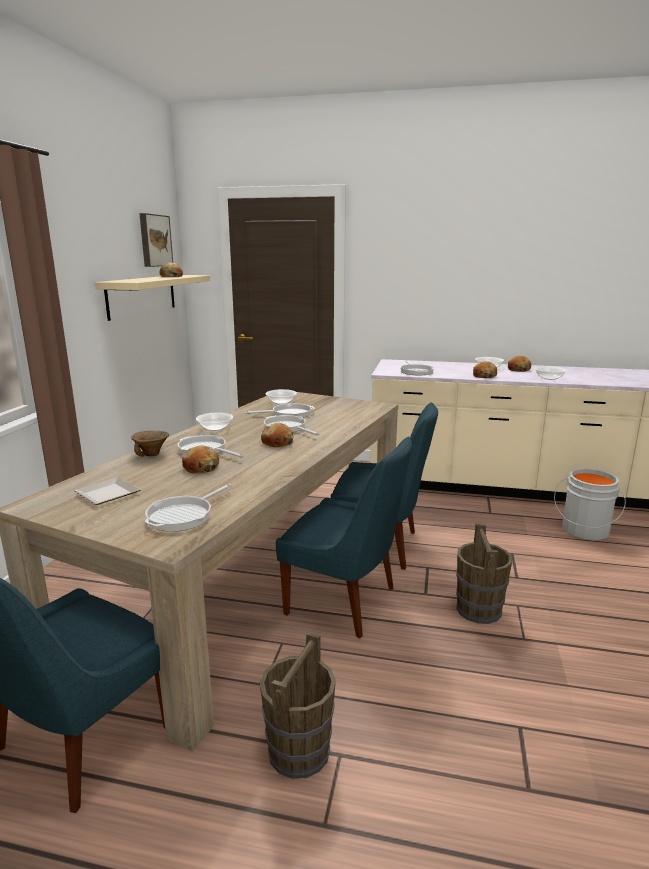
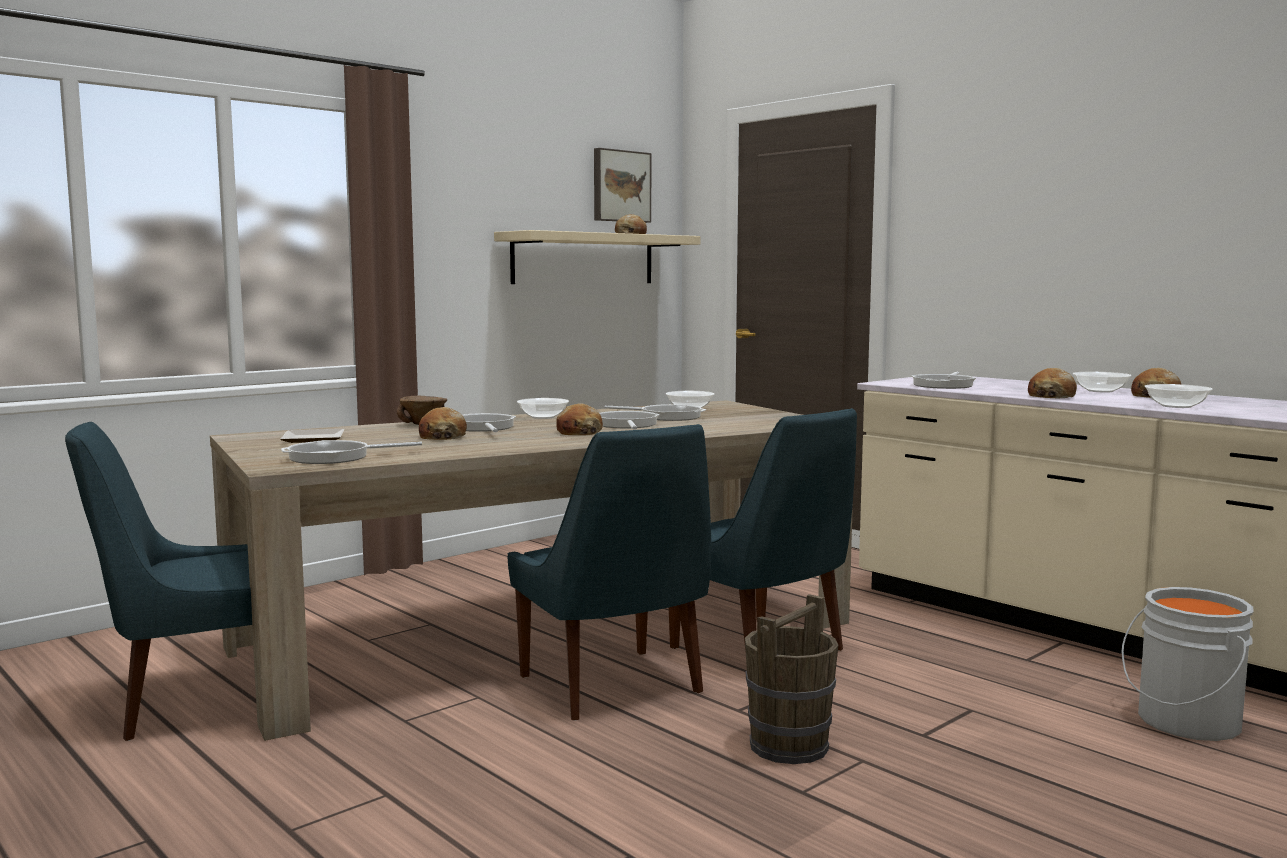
camera: 35 degrees right, 10 degrees down
(299, 750) = (354, 776): brown bucket -> none

